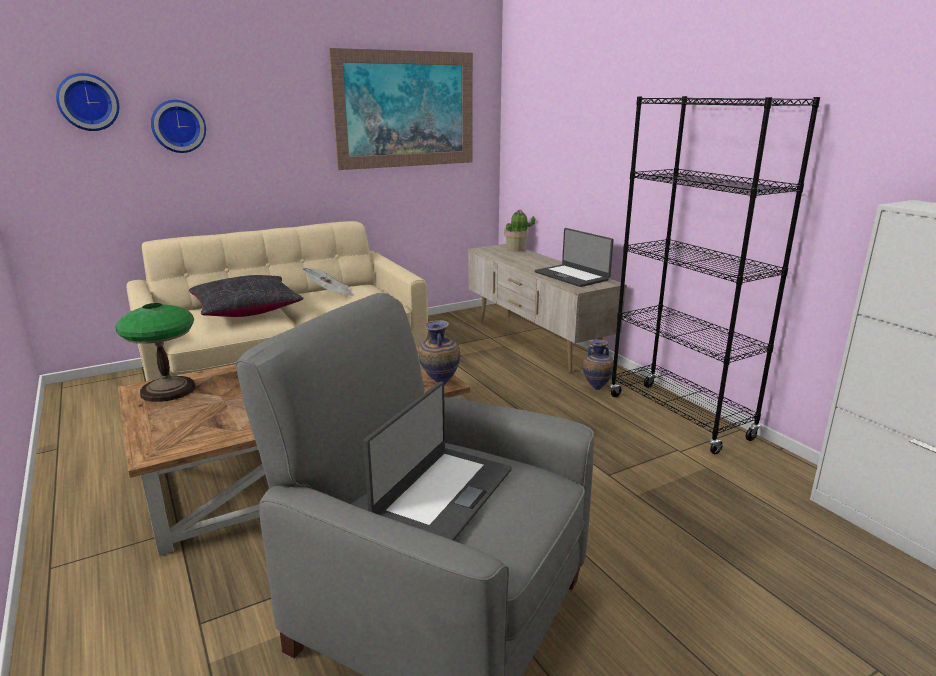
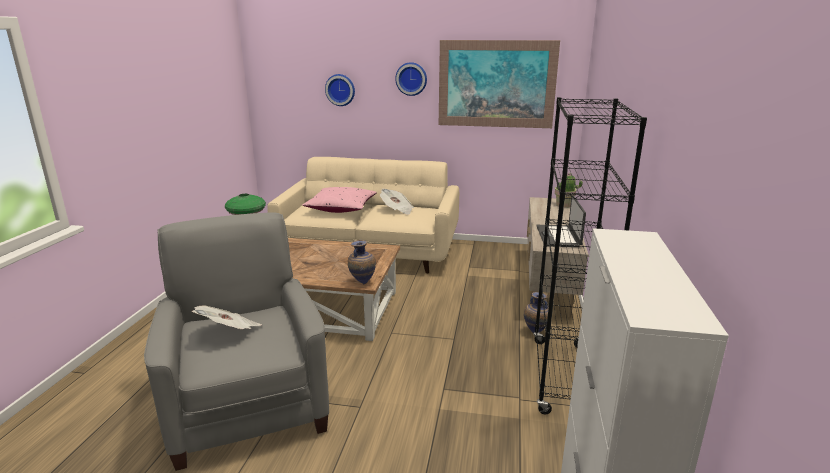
camera: 40 degrees right, 0 degrees up
(88, 102) = (296, 74): wall clock -> wall clock (411, 79)
(246, 310) = (341, 208): black pillow -> pink pillow
(442, 493) = (230, 332): laptop -> newspaper

